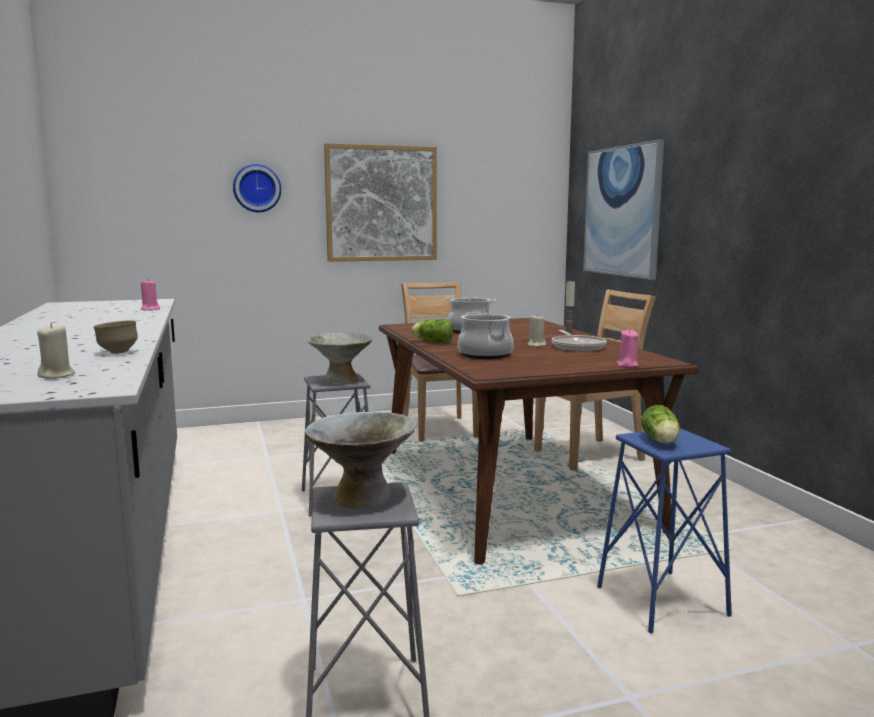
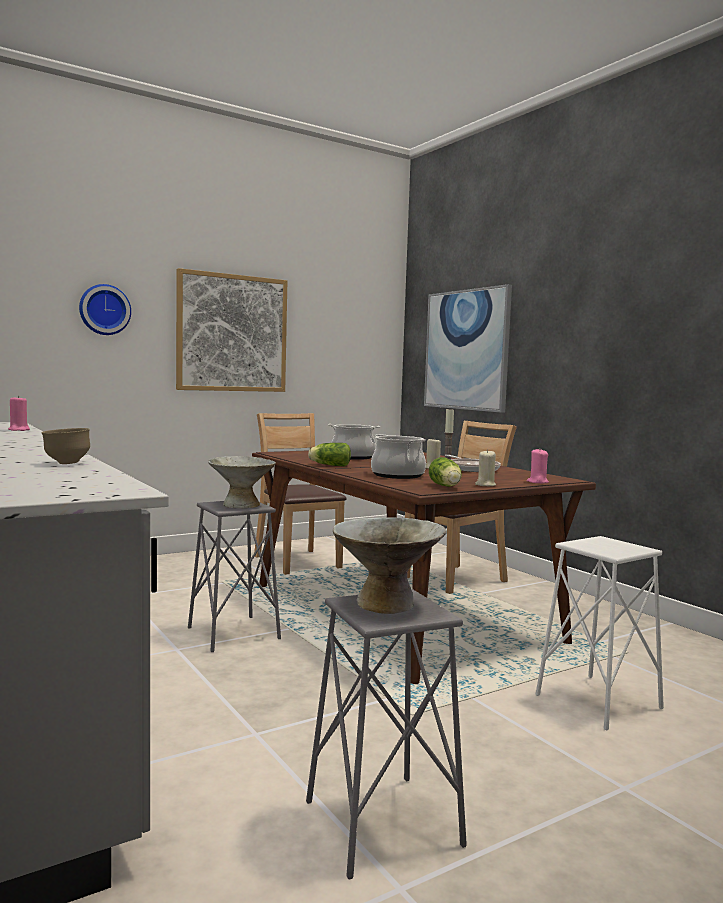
camera: 15 degrees left, 5 degrees down
(57, 375) = (38, 481): beige candle -> beige candle (485, 485)
(661, 442) = (600, 547): lettuce -> lettuce (446, 486)
(661, 601) = (598, 701): blue stool -> white stool

